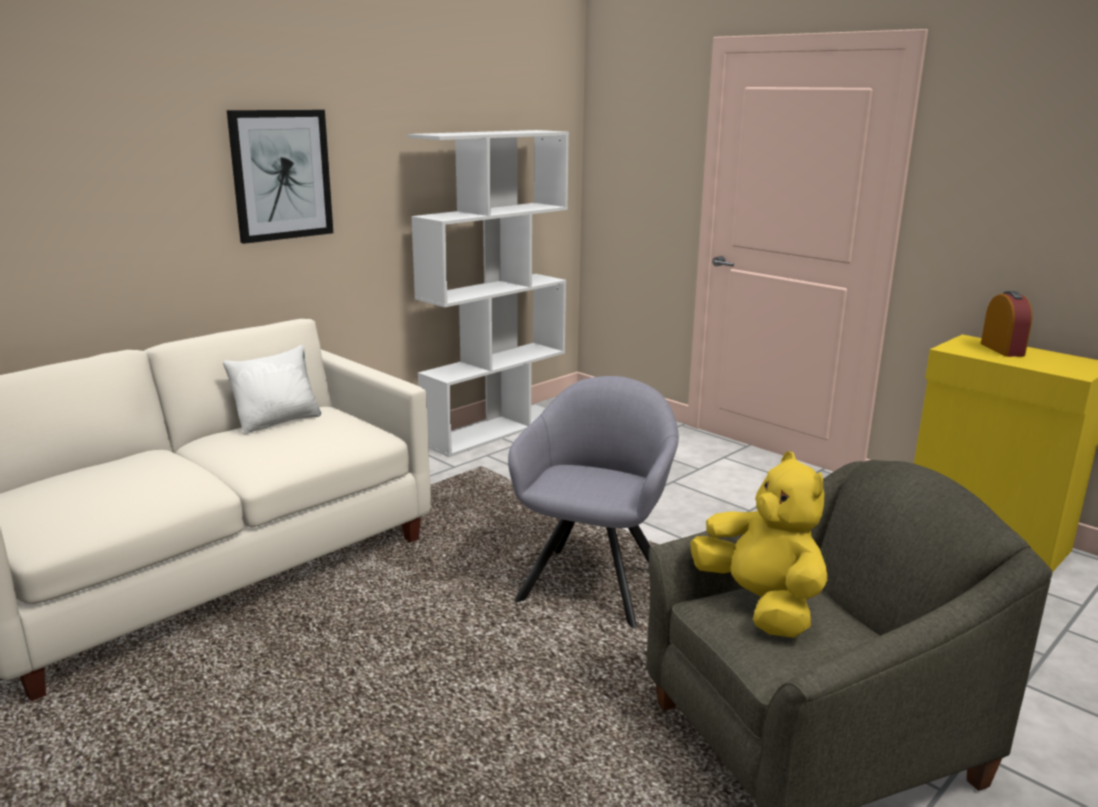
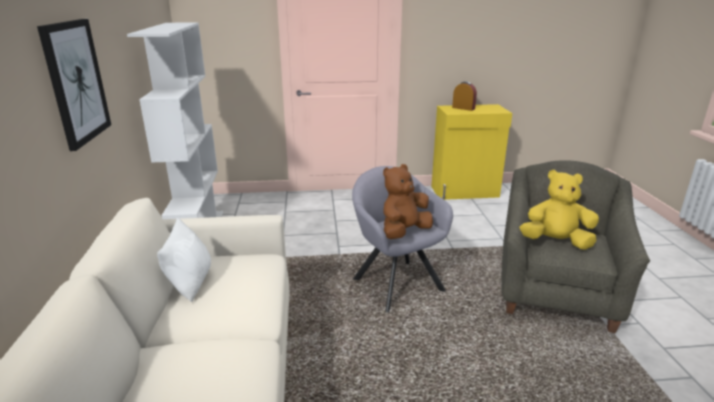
camera: 50 degrees left, 5 degrees up
(581, 486) = (404, 232): none -> brown plush toy

